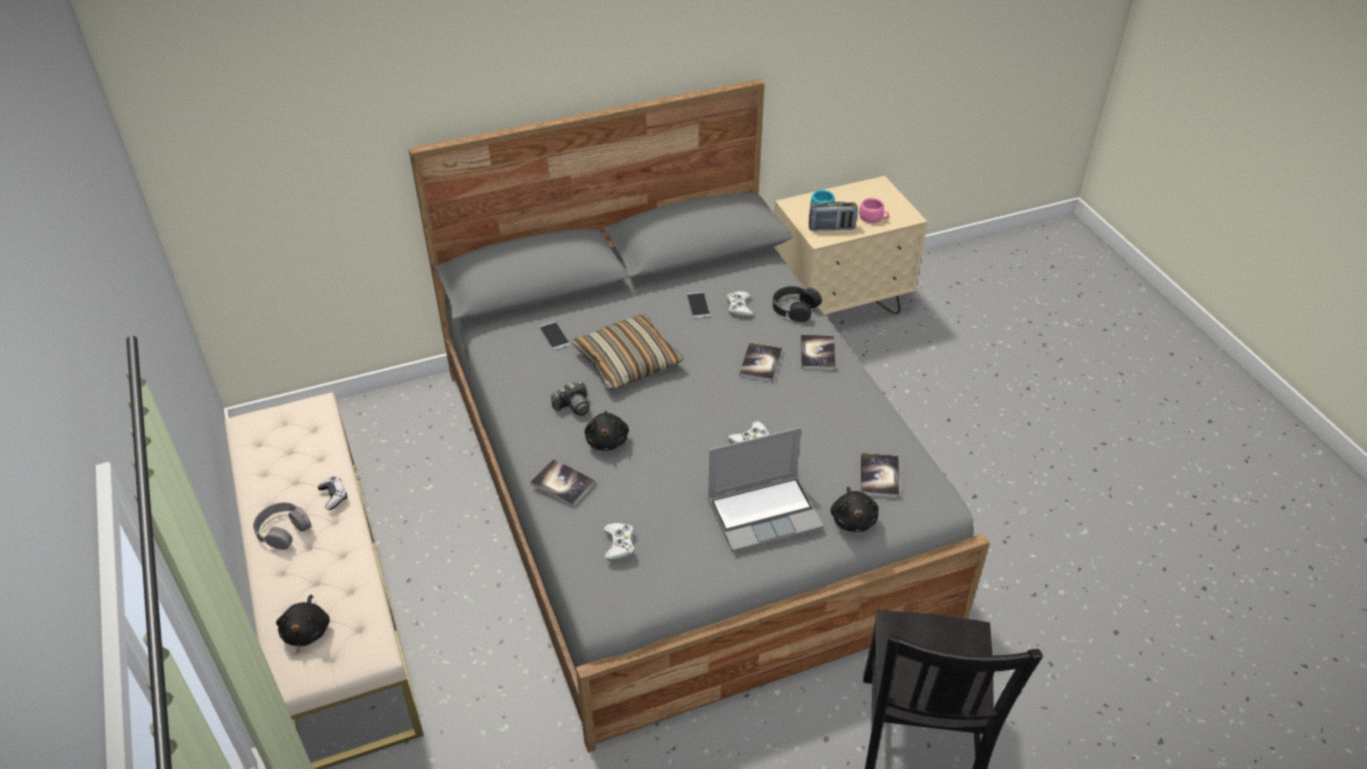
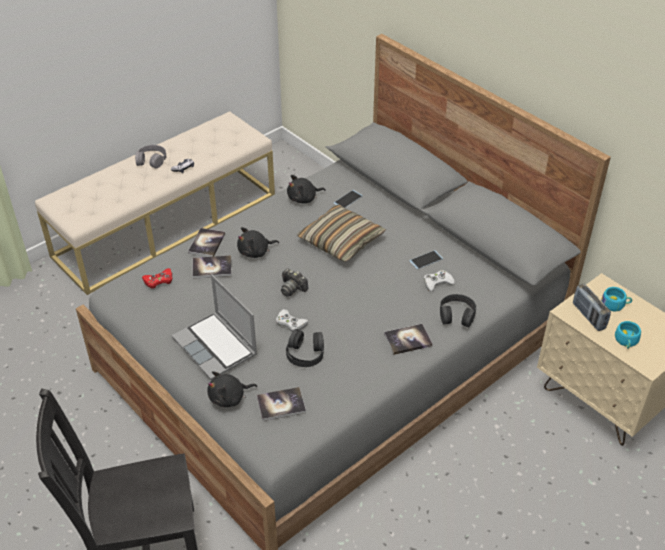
camera: 70 degrees right, 0 degrees up
(307, 630) = (85, 194): black plush toy -> black plush toy (304, 198)
(573, 406) = (281, 228): camera -> camera (292, 288)
(619, 544) = (158, 280): white game controller -> red game controller
(760, 363) = (376, 309): book -> book (212, 268)
(805, 438) = (305, 353): none -> black headphones
(873, 218) = (626, 341): pink cup -> turquoise cup

